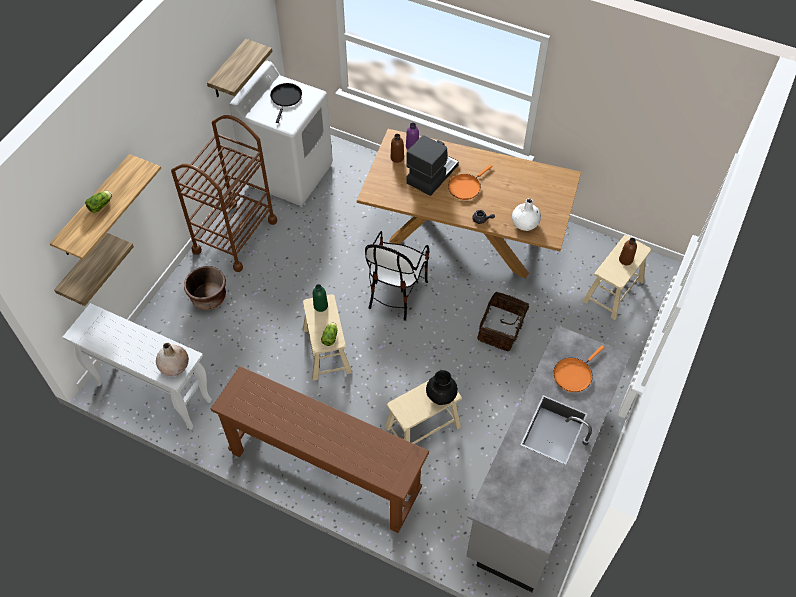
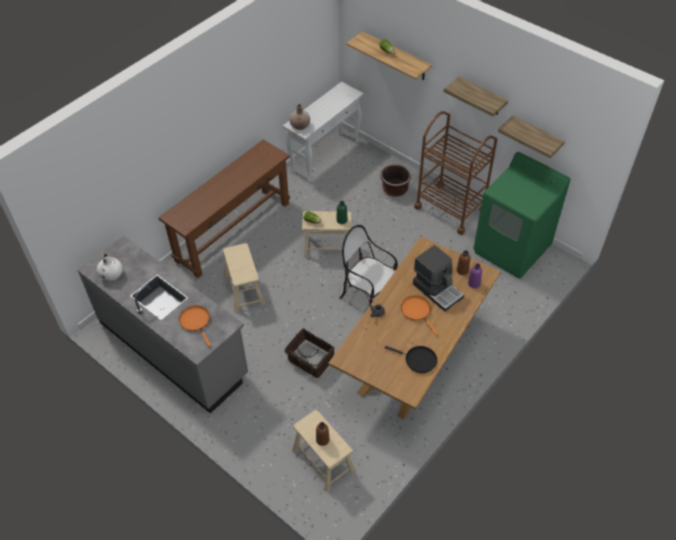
camera: 105 degrees right, 5 degrees down
(83, 269) = (373, 74): shelf -> shelf (481, 97)
(286, 98) = (529, 192): black frying pan -> black frying pan (418, 360)
(289, 174) = (512, 249): white washing machine -> green washing machine
(441, 396) = (239, 273): black vase -> none
(525, 223) = (363, 343): white vase -> white vase (112, 275)

